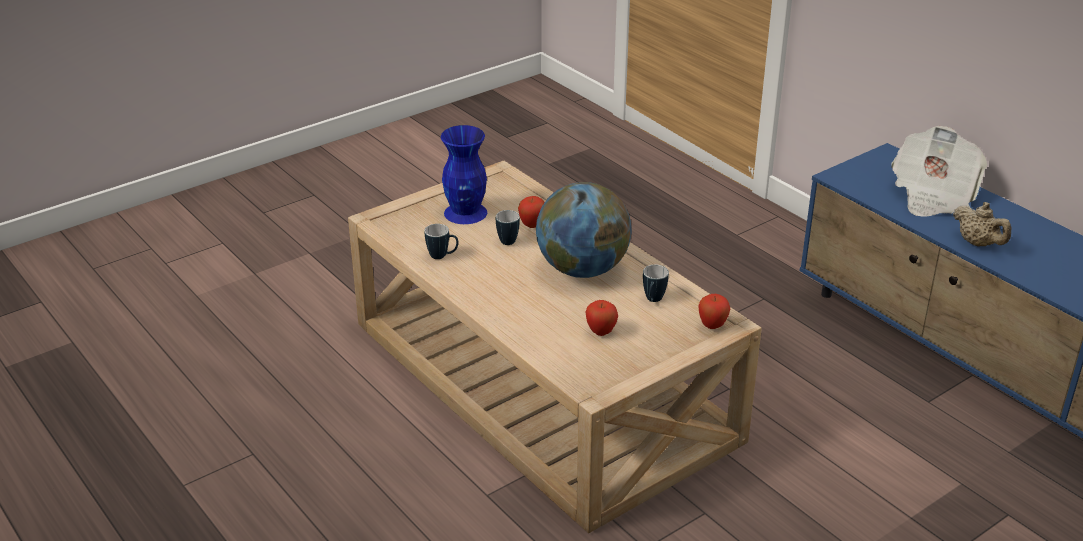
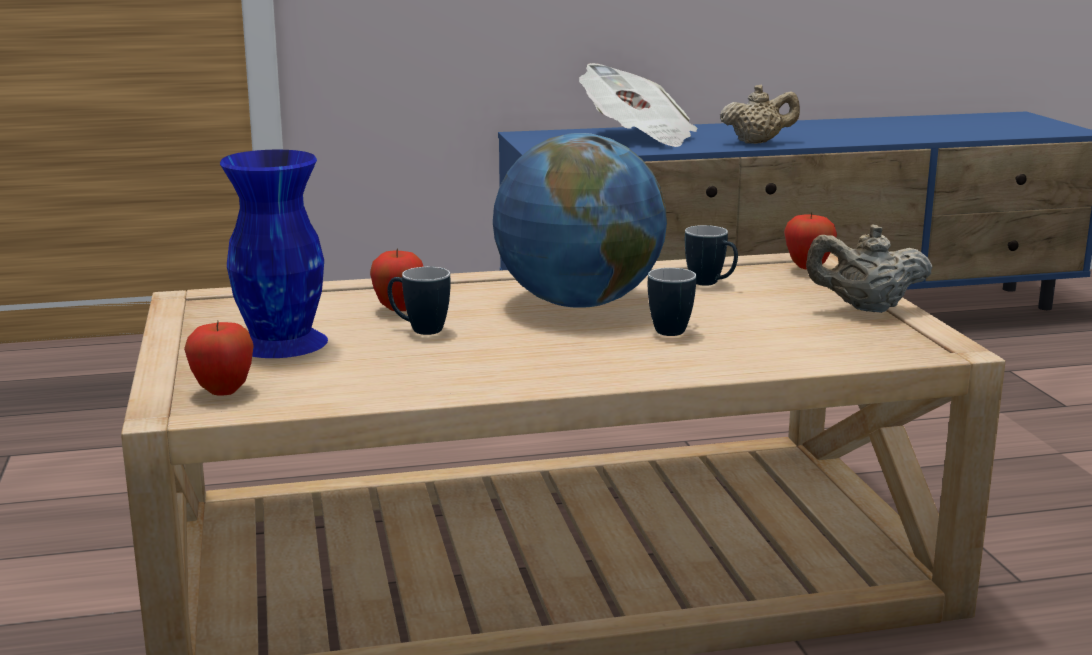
camera: 65 degrees left, 15 degrees down
(442, 256) = (408, 380): mug -> mug (675, 330)
(601, 332) = (772, 321): apple -> apple (223, 391)
(644, 357) = (865, 308): none -> beige teapot

